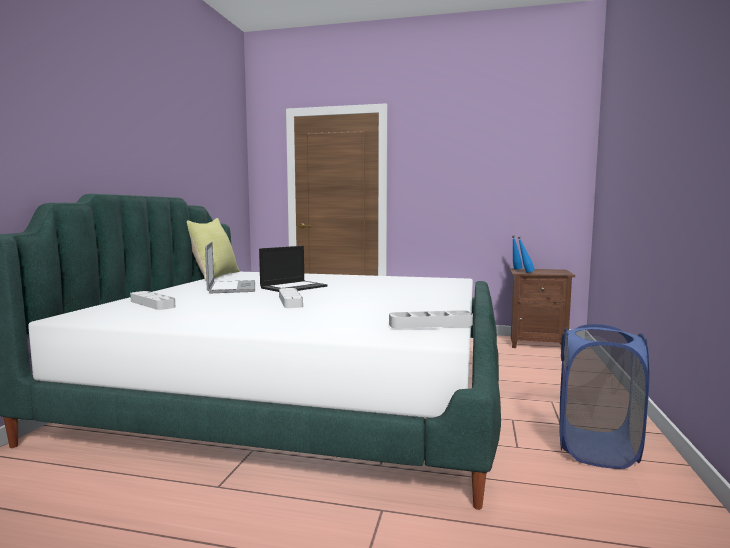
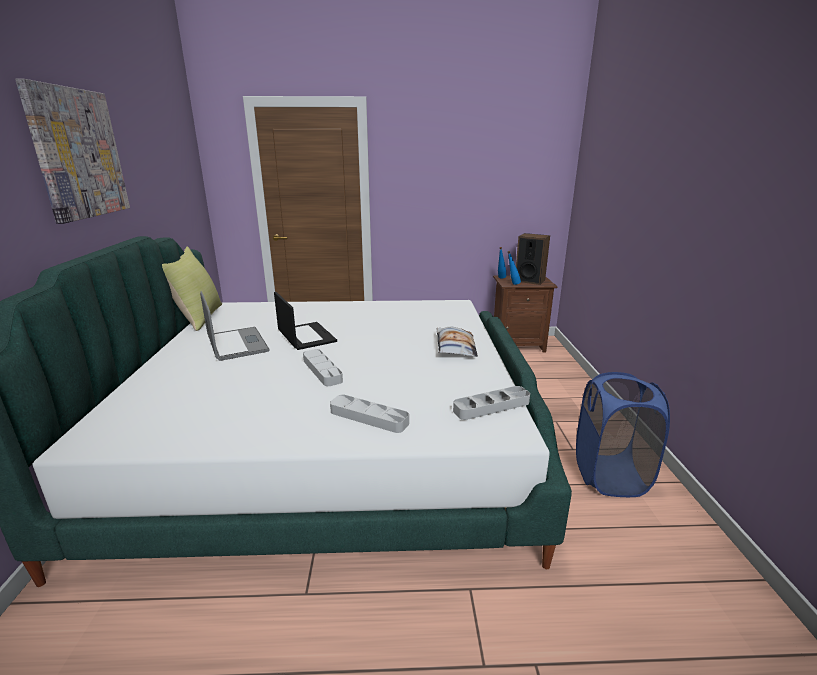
camera: 15 degrees left, 15 degrees up
(136, 124) = (78, 154): none -> picture
(152, 304) = (167, 395): grey tray -> grey tray (369, 417)
(294, 287) = (305, 336): laptop -> laptop turned 60 degrees counterclockwise
(428, 298) = (454, 347): none -> pillow
(546, 271) = (529, 280): none -> speaker

